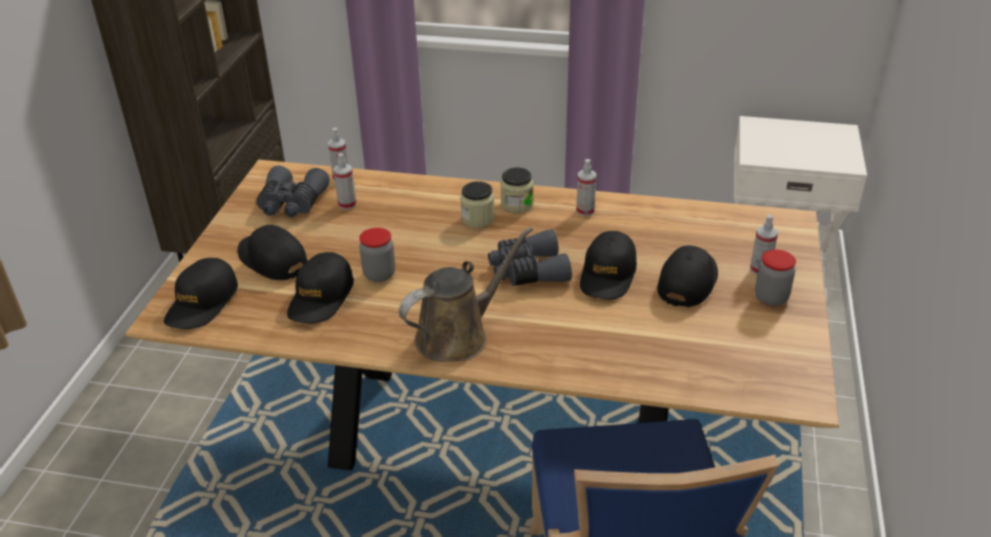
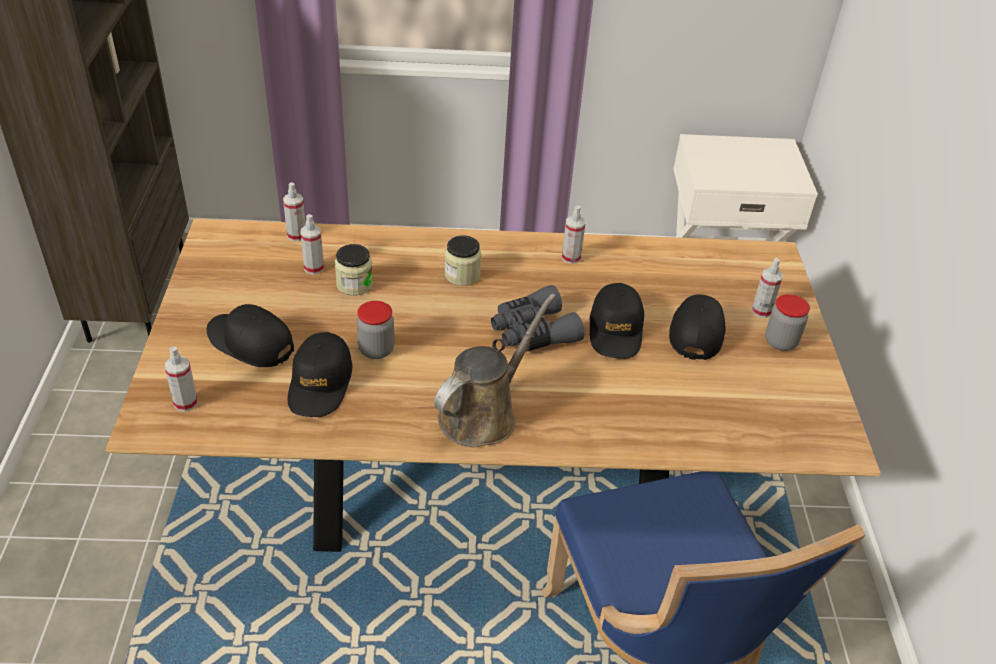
camera: 15 degrees left, 5 degrees up
(202, 303) = (186, 403): black cap -> spray bottle
(291, 203) = (250, 271): grey binoculars -> none
(517, 204) = (498, 255): jar -> jar (354, 284)

